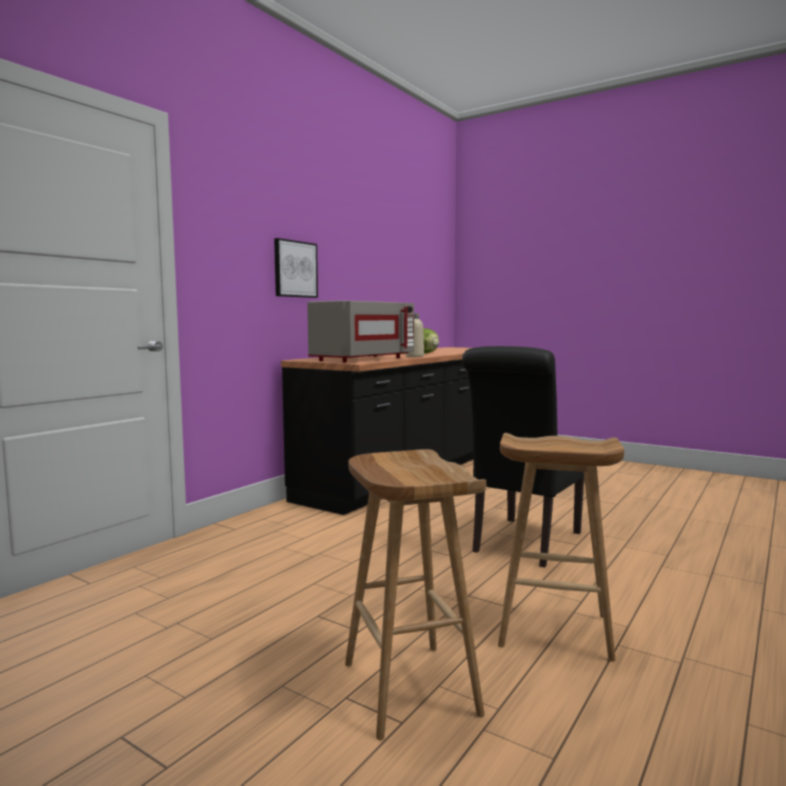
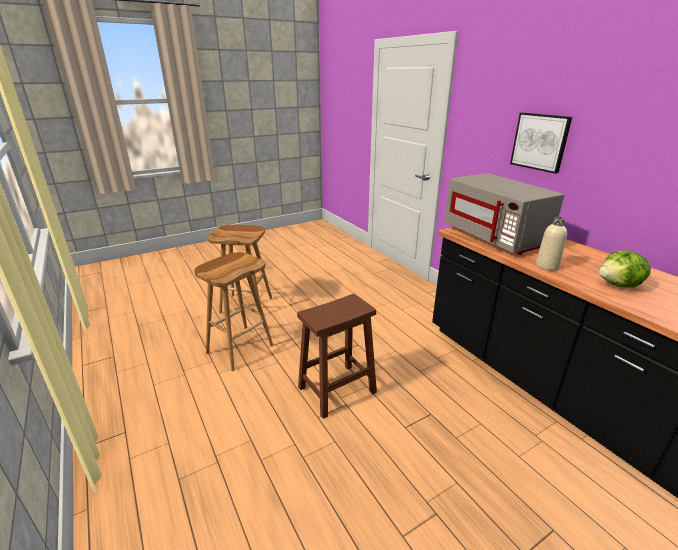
camera: 115 degrees right, 20 degrees up
(523, 544) = (338, 389): black chair -> brown stool

